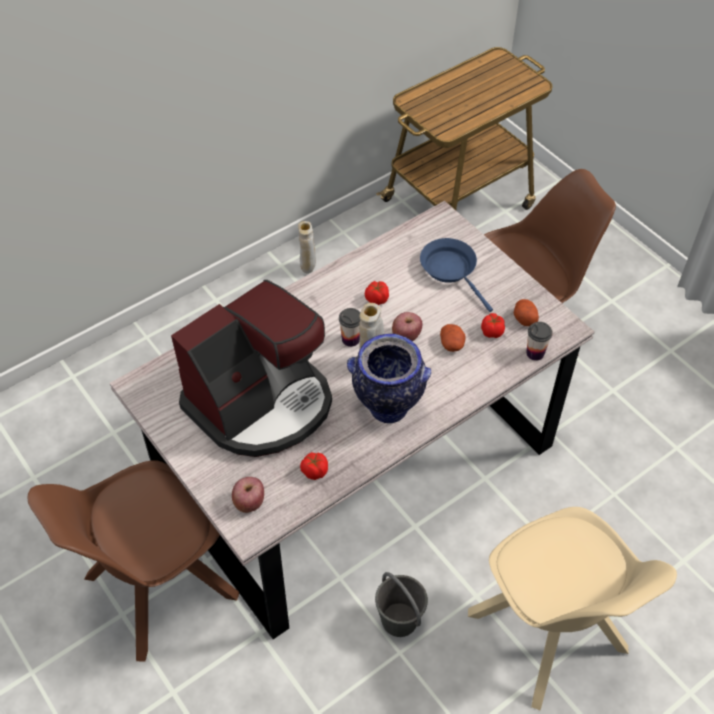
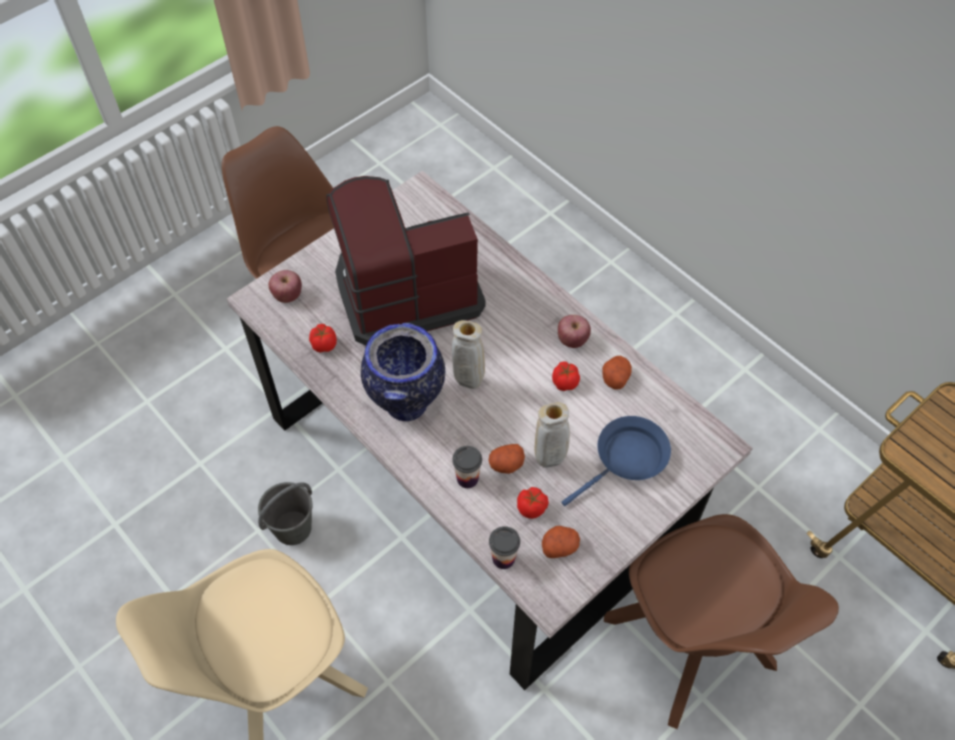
camera: 85 degrees right, 5 degrees up
(261, 403) = (405, 291): coffee machine -> coffee machine turned 120 degrees clockwise
(308, 269) = (746, 397): beige vase -> beige vase (549, 462)
(350, 339) = (500, 361): cup -> cup (467, 478)
(375, 267) = (615, 377): none -> potato
(406, 336) = (513, 415): apple -> apple (572, 340)

